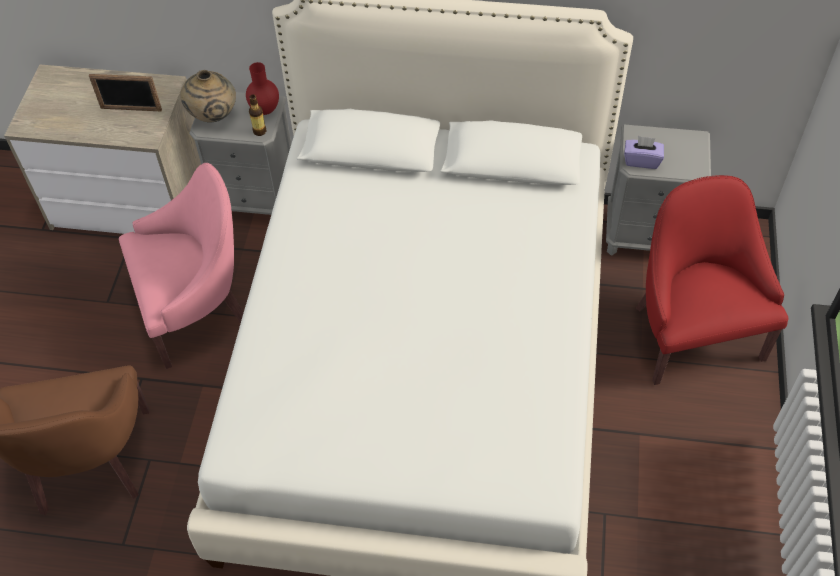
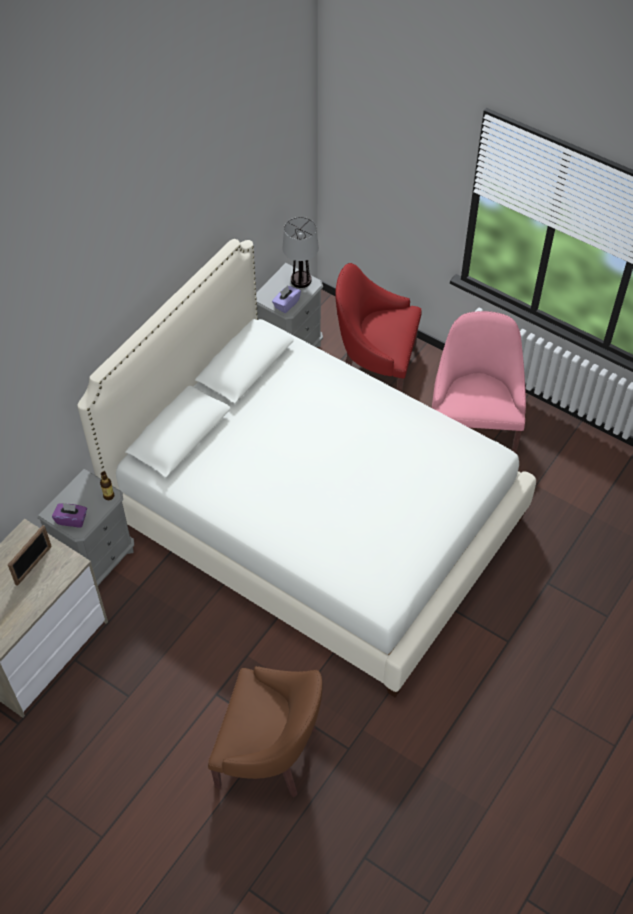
camera: 65 degrees left, 0 degrees up
(198, 309) = (176, 636): pink armchair -> pink armchair (473, 425)
(213, 117) = (72, 519): beige vase -> purple tissue box
(265, 111) = (90, 485): red vase -> none
(691, 157) = (300, 280): none -> table lamp

